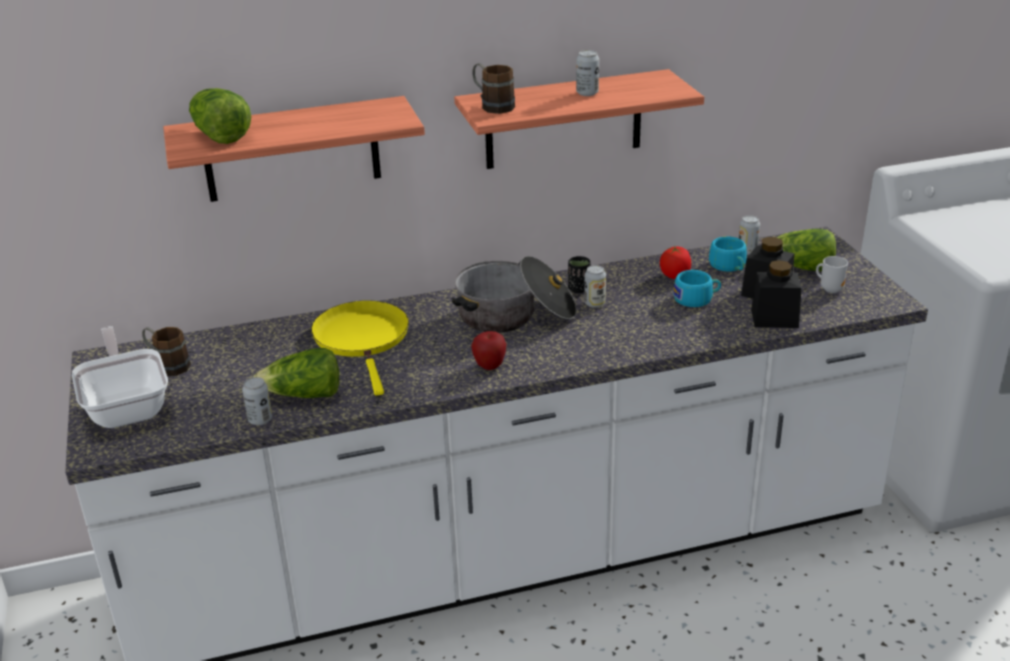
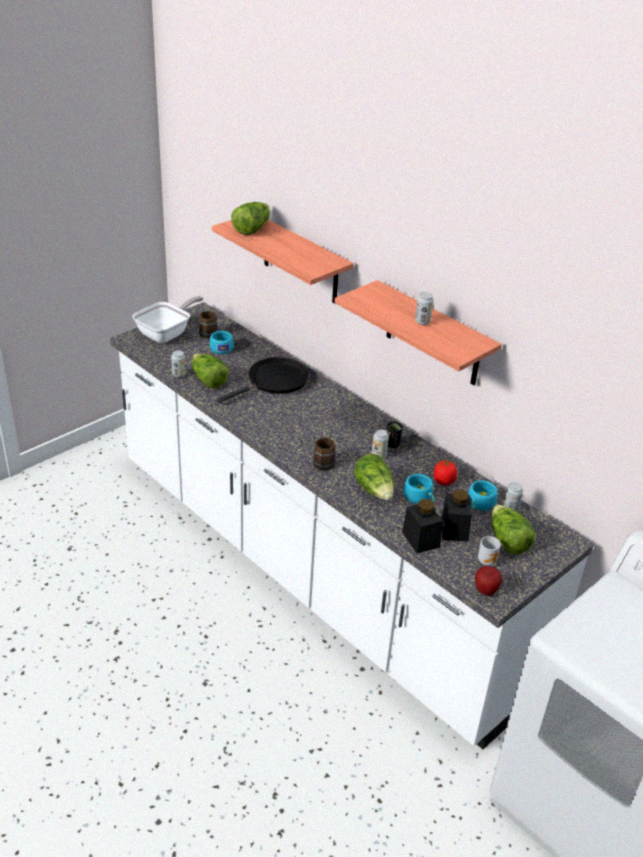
camera: 60 degrees right, 5 degrees up
(226, 364) = (221, 347): none -> turquoise cup
(363, 339) = (274, 381): yellow frying pan -> black frying pan
(489, 366) = (277, 433): apple -> apple (485, 591)
(492, 106) = (370, 295): brown mug -> brown mug (325, 461)
(515, 315) = (340, 427): cooking pot -> none
(664, 324) = (375, 490): none -> lettuce

